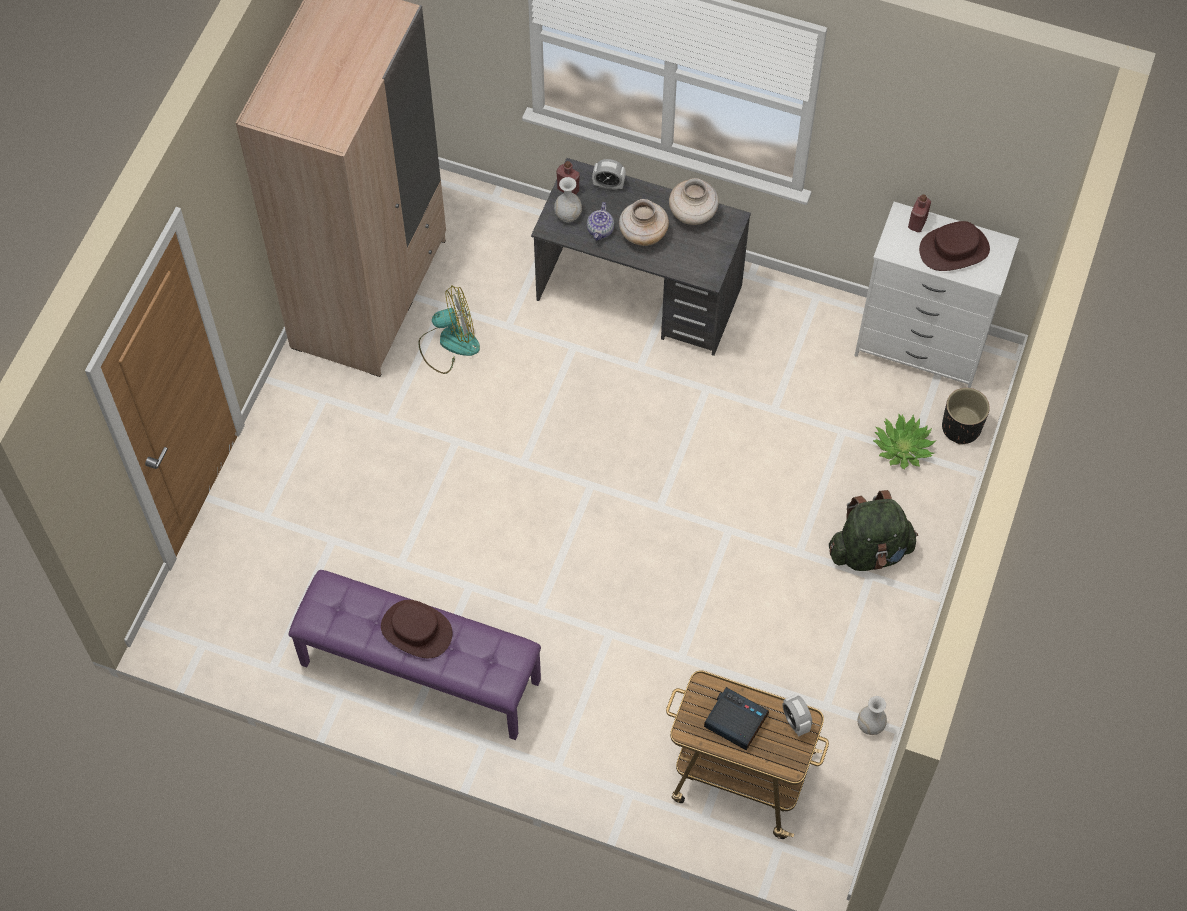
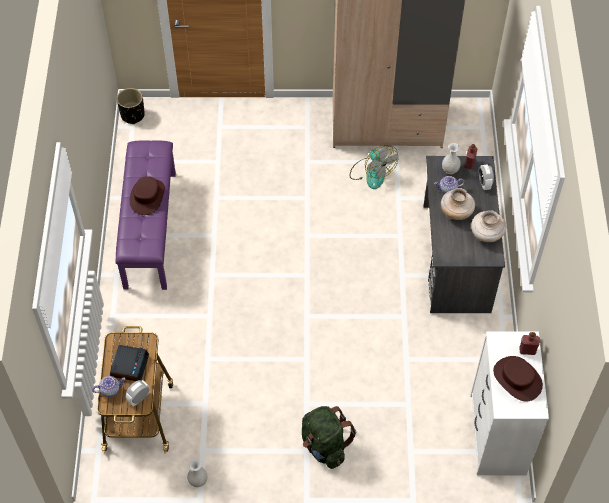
camera: 70 degrees right, 5 degrees down
(767, 756) = (110, 389): none -> teapot
(902, 447) = (412, 444): potted plant -> none
(961, 428) = (444, 477): black planter -> black planter (132, 115)

